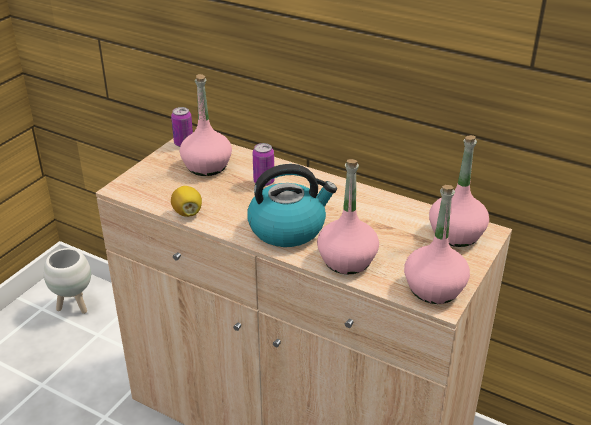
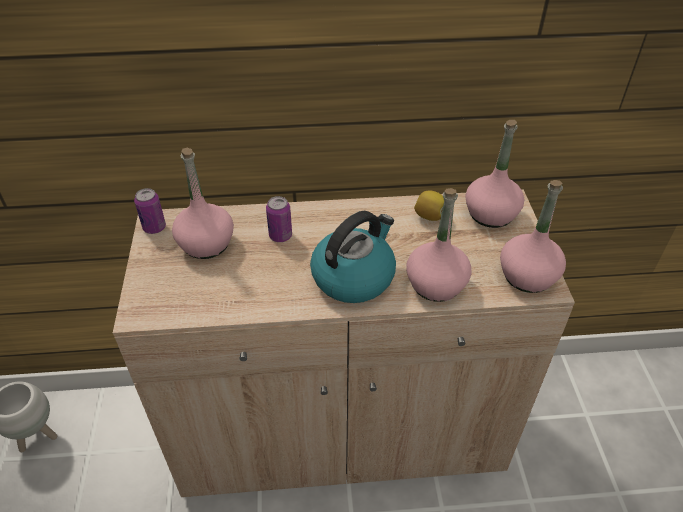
camera: 35 degrees left, 10 degrees up
(187, 212) = (240, 307): lemon -> lemon (429, 216)

